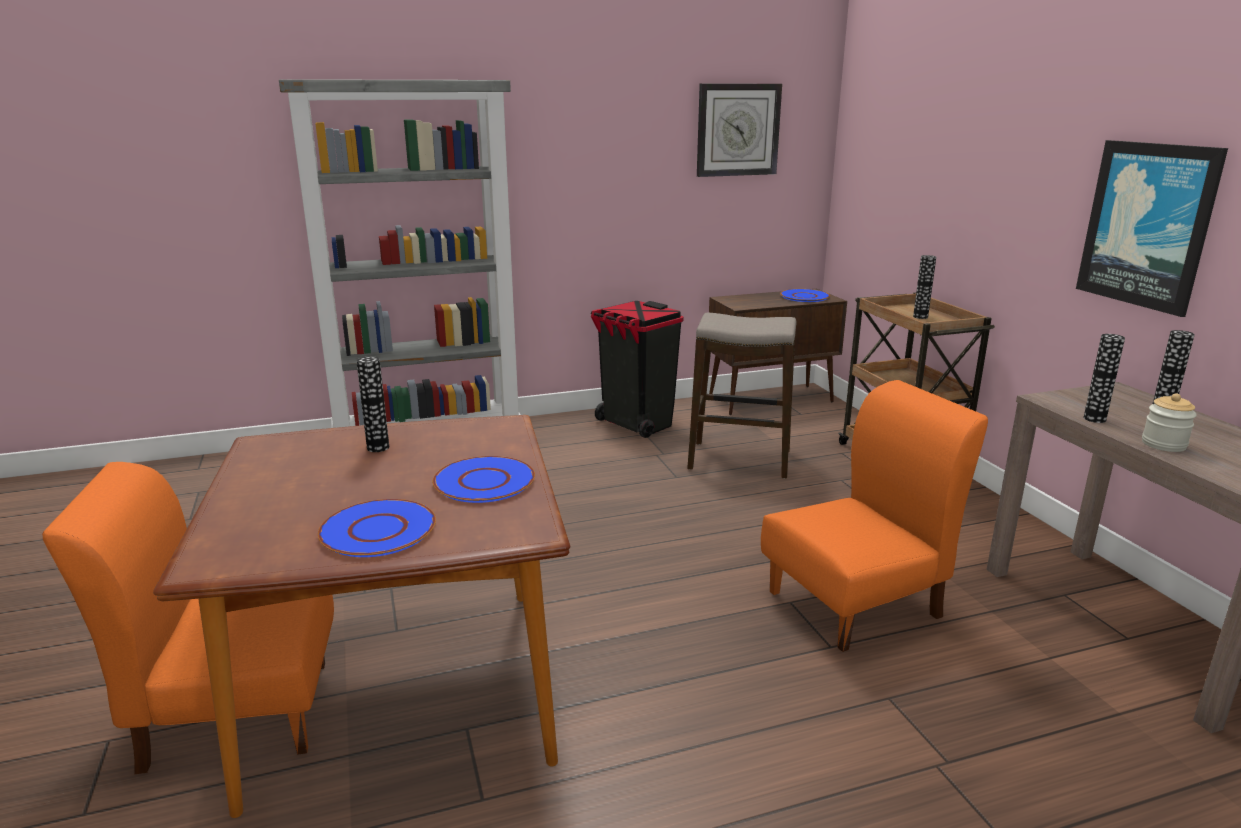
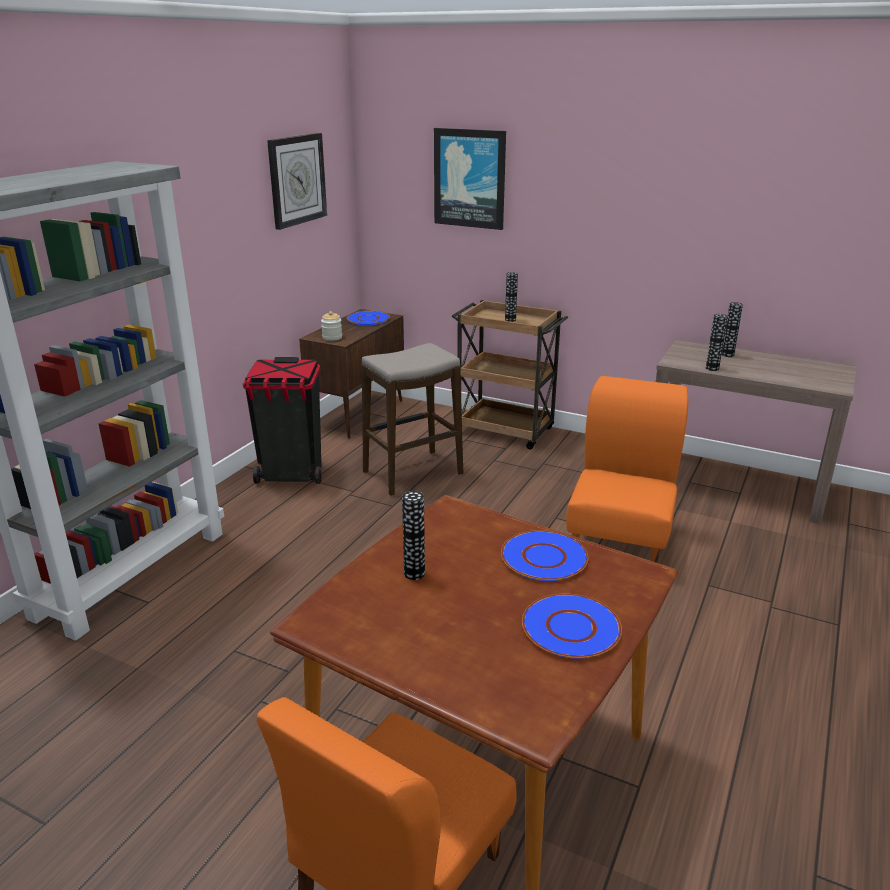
camera: 45 degrees left, 5 degrees up
(1147, 225) = (680, 236): picture -> picture (469, 178)
(1163, 444) = (760, 374): jar -> jar (332, 337)

